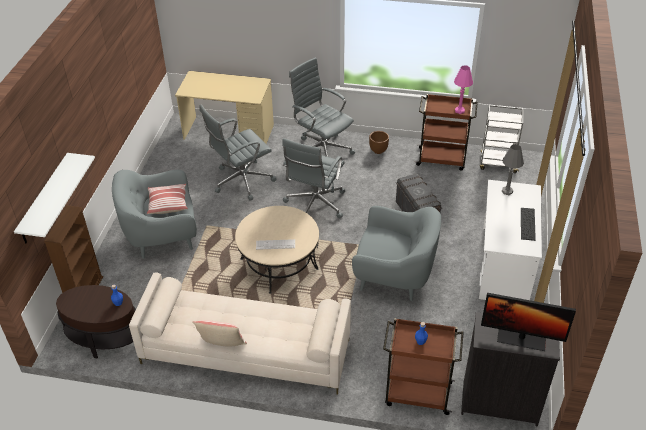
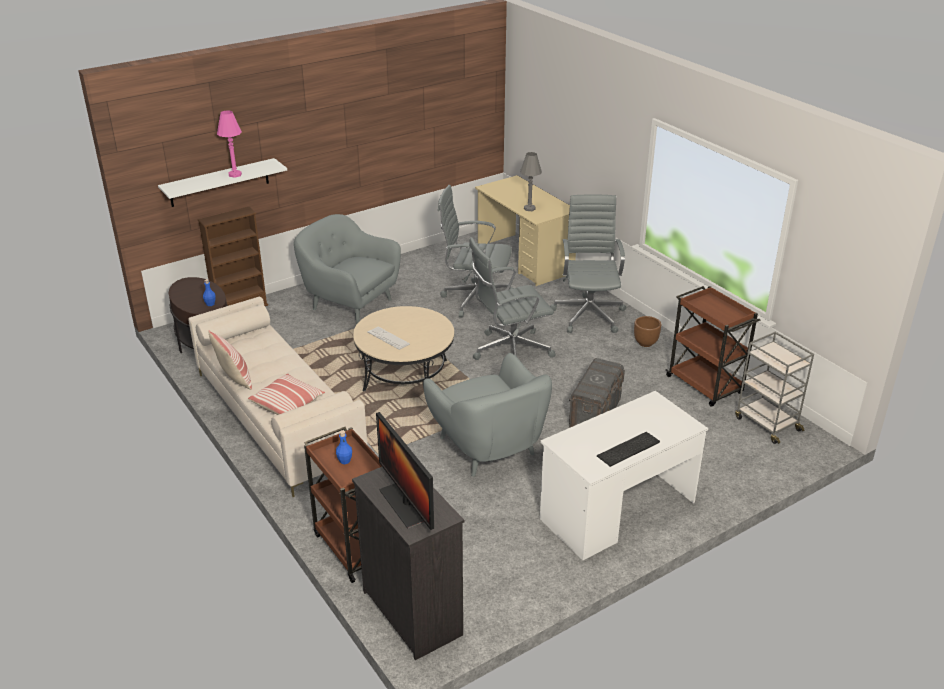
camera: 45 degrees right, 10 degrees down
(168, 204) = (358, 266): pillow -> pillow (288, 404)
(459, 111) = (726, 318): pink table lamp -> pink table lamp (235, 175)
(507, 191) = (657, 411): grey table lamp -> grey table lamp (529, 209)

